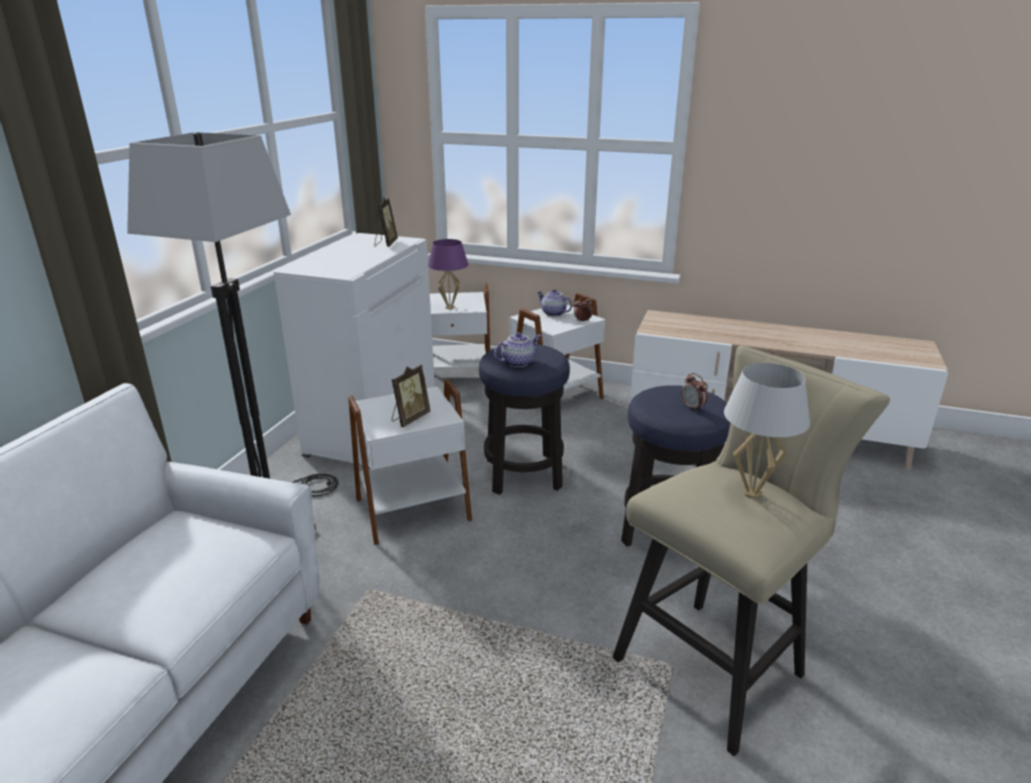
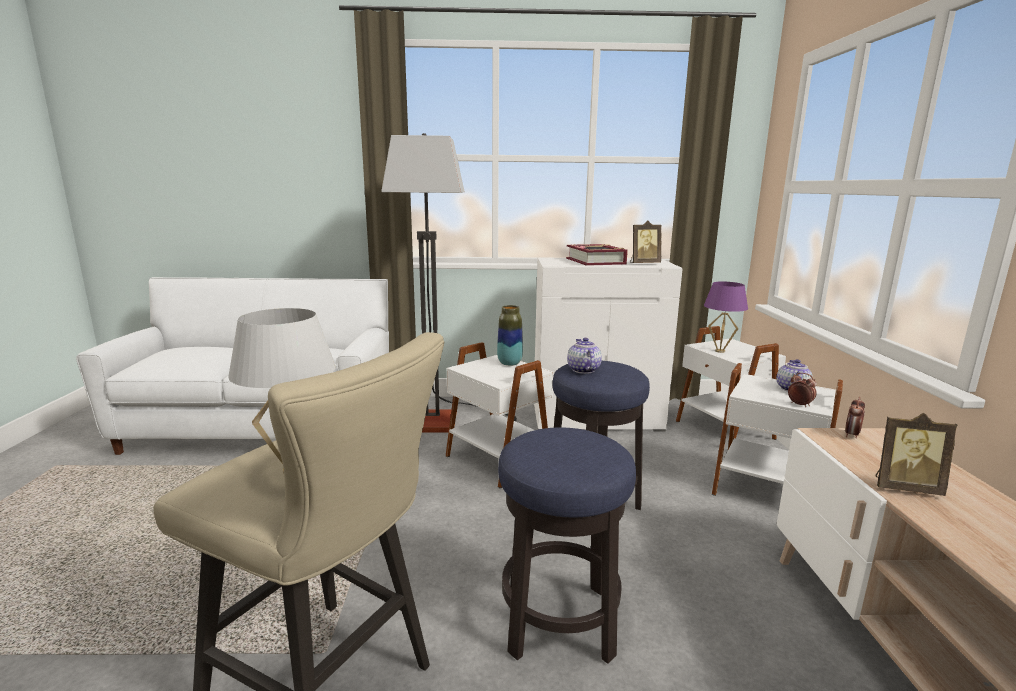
camera: 70 degrees right, 10 degrees down
(347, 256) = (596, 261): none -> book
(390, 402) = (509, 363): none -> vase
(409, 418) = (488, 372): picture frame -> picture frame (904, 487)
(517, 362) = (582, 370): teapot -> teapot turned 135 degrees counterclockwise
(692, 407) = (557, 456): alarm clock -> alarm clock (851, 435)

